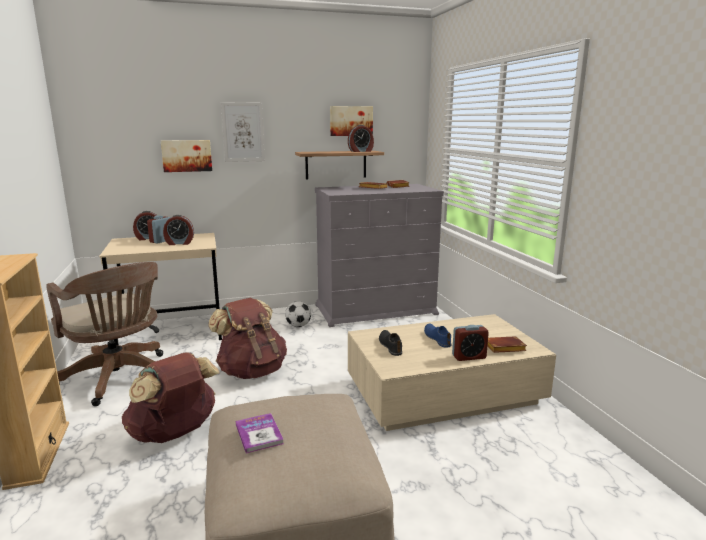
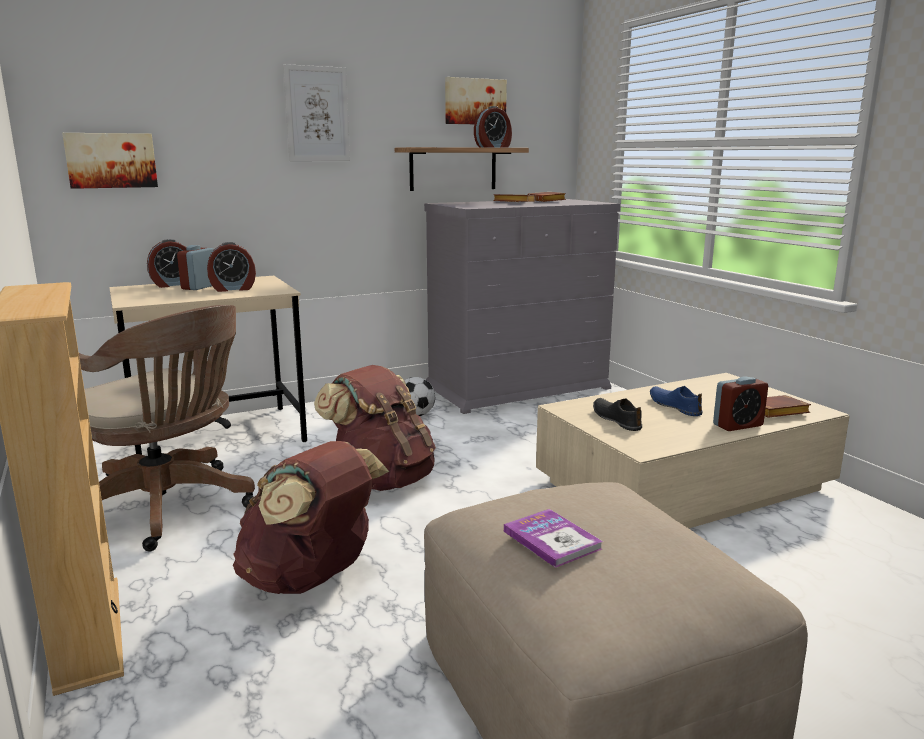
camera: 10 degrees left, 0 degrees up
(187, 155) = (230, 150): picture -> picture (111, 160)

